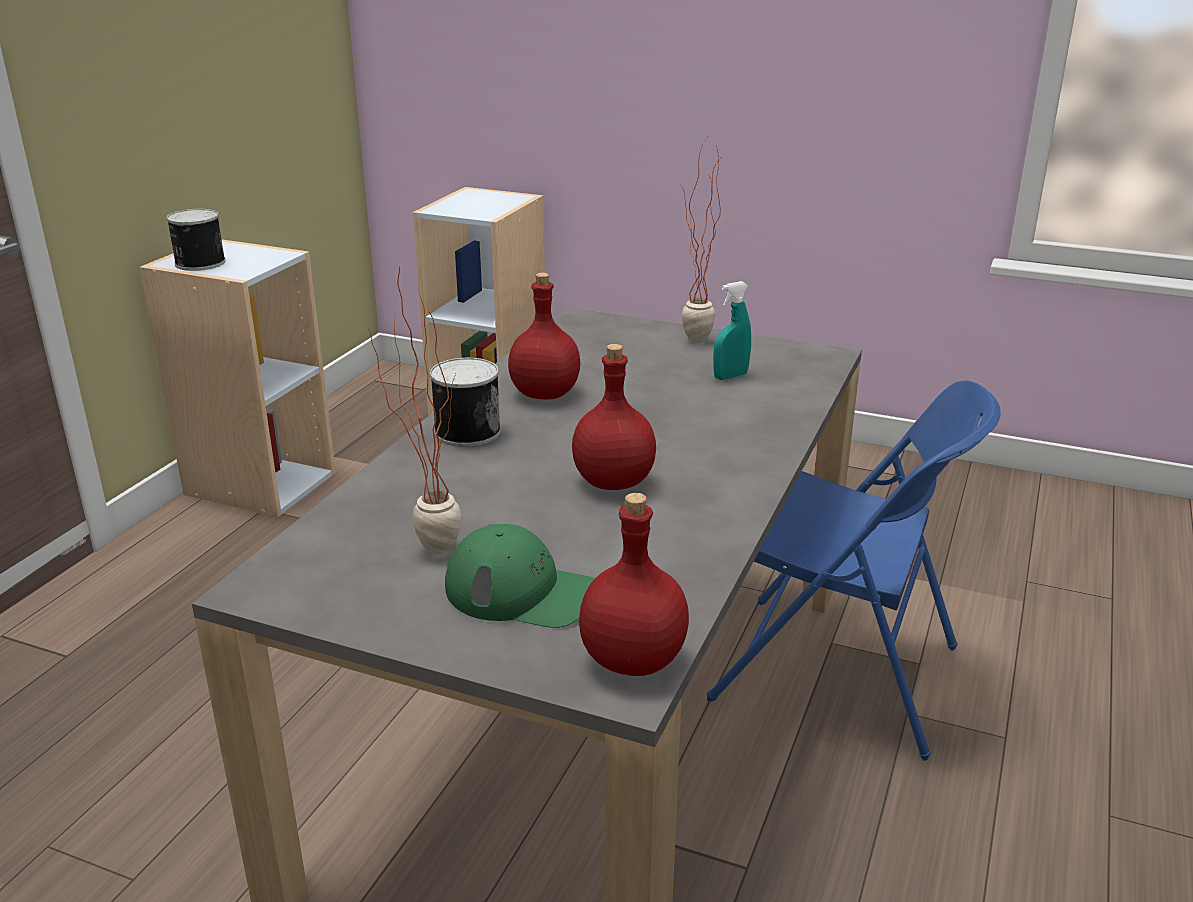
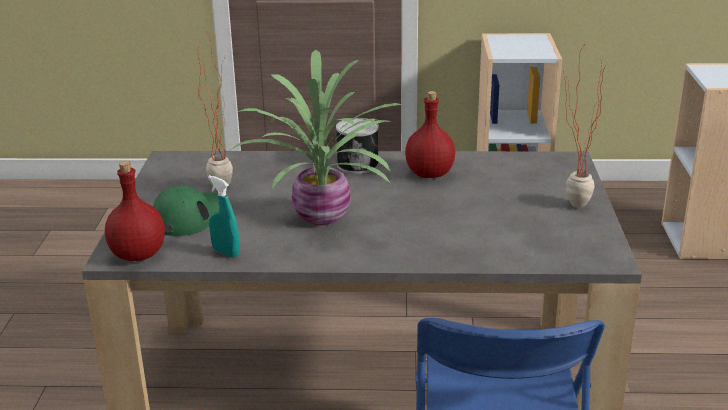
camera: 70 degrees right, 0 degrees up
(198, 263) = (504, 42): can -> none
(523, 592) = (189, 216): green cap -> green cap turned 150 degrees counterclockwise
(613, 481) = (325, 216): red bottle -> potted plant
(730, 376) = (521, 227): turquoise spray bottle -> turquoise spray bottle (226, 253)

